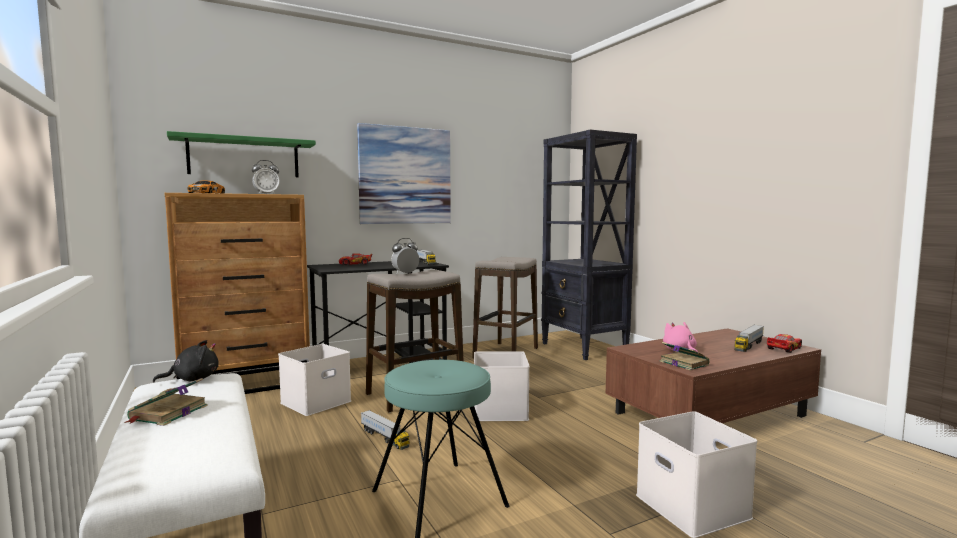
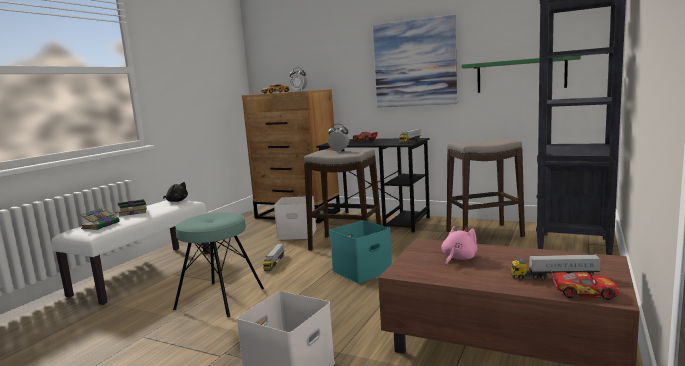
camera: 55 degrees right, 5 degrees up
(244, 157) = (304, 65): green shelf -> green shelf (520, 75)
(501, 410) = (362, 271): white storage box -> turquoise storage box
(683, 363) = (415, 266): book -> book (101, 225)

